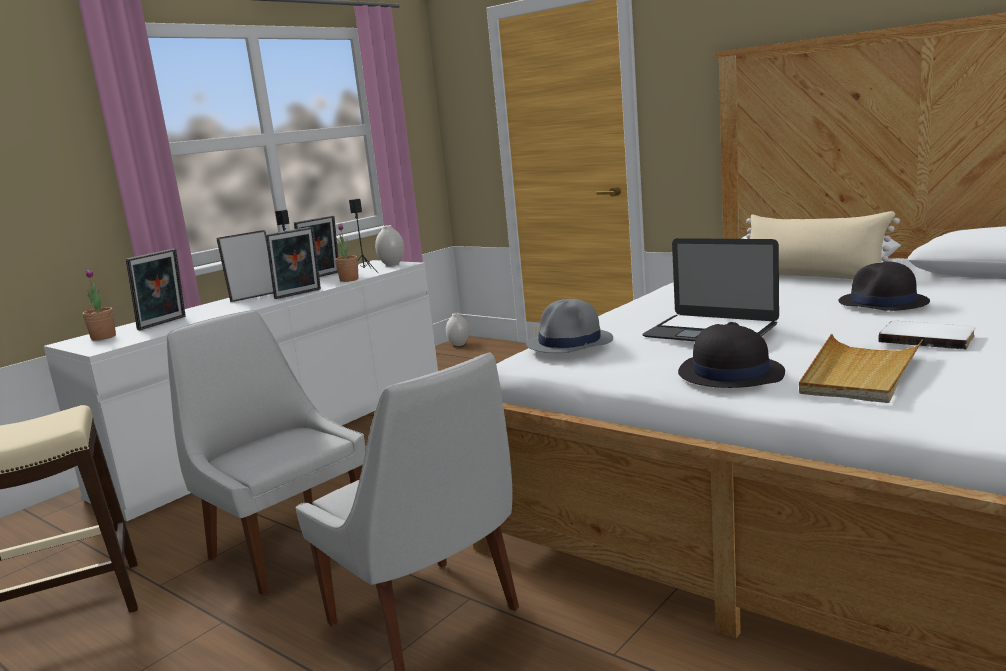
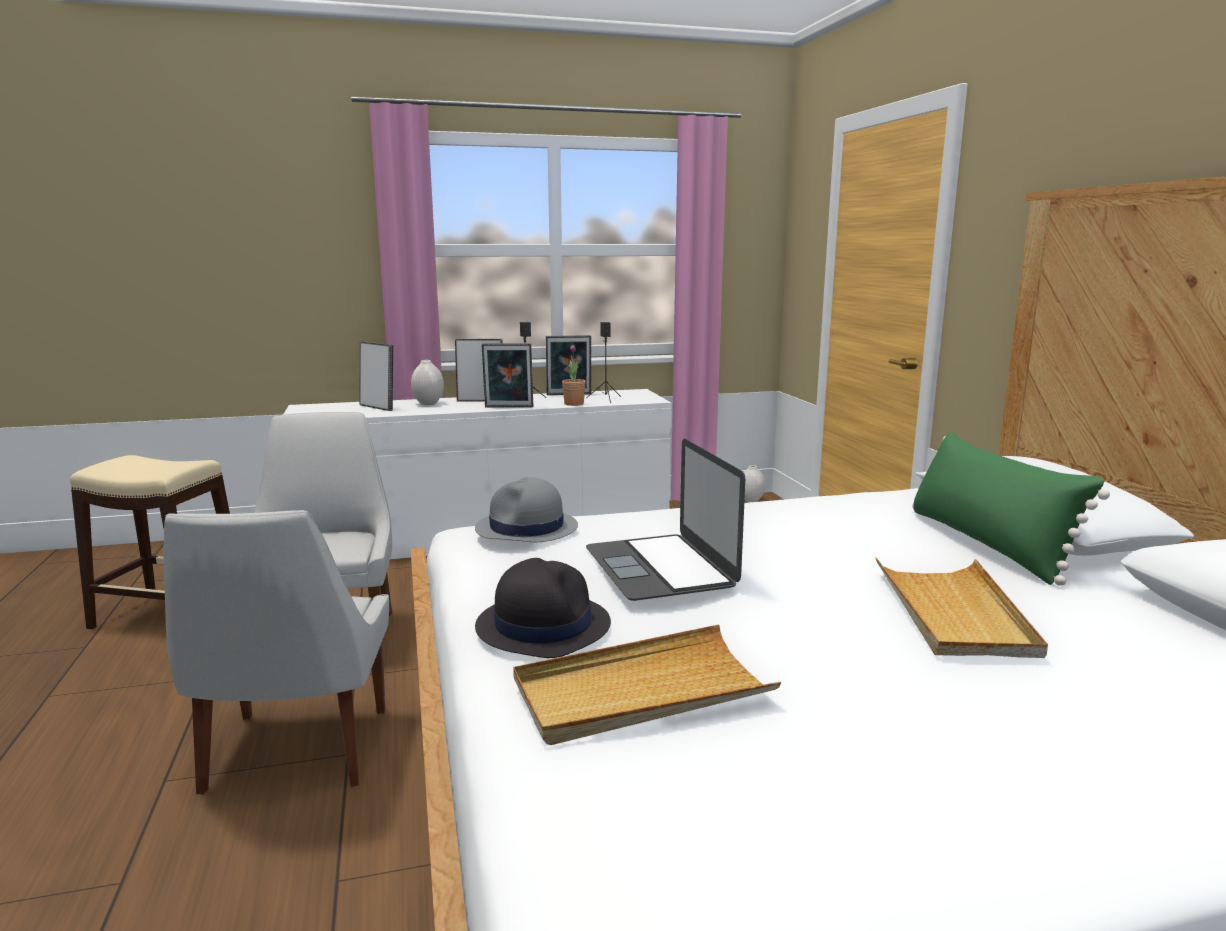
camera: 35 degrees right, 0 degrees up
(103, 337) = (324, 408): potted plant -> none
(164, 323) = (378, 407): picture frame -> picture frame turned 120 degrees counterclockwise
(391, 264) = (643, 397): white vase -> white vase (428, 404)
(812, 278) = (986, 544): beige pillow -> green pillow
(883, 303) = (953, 612): black hat -> beige tray
(927, 338) = (855, 686): white book -> none

